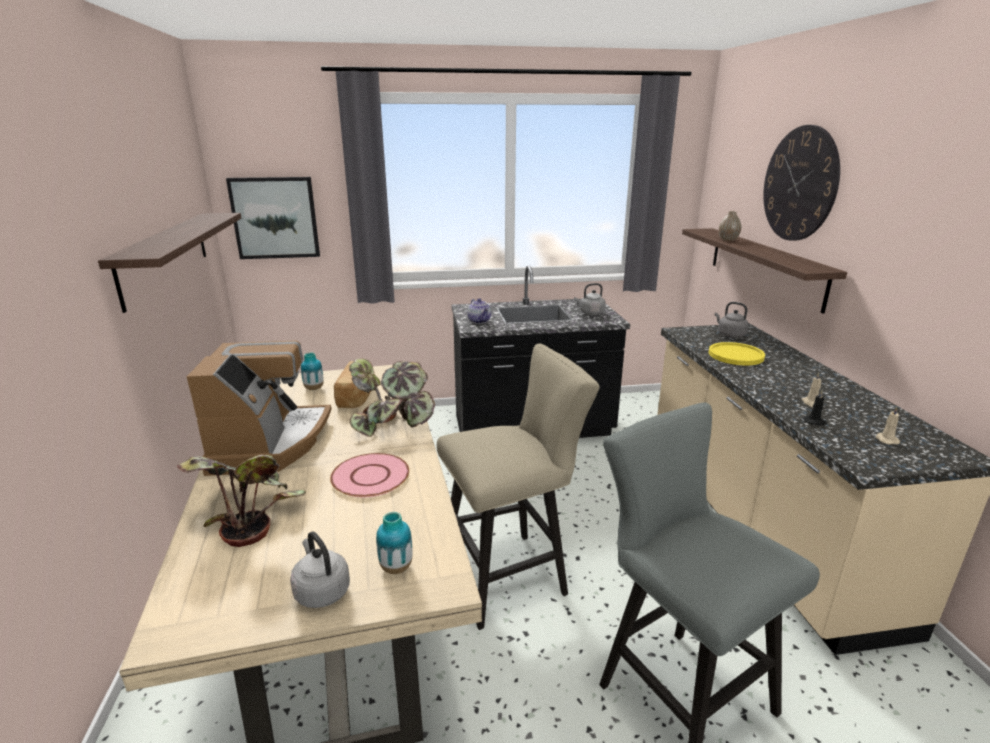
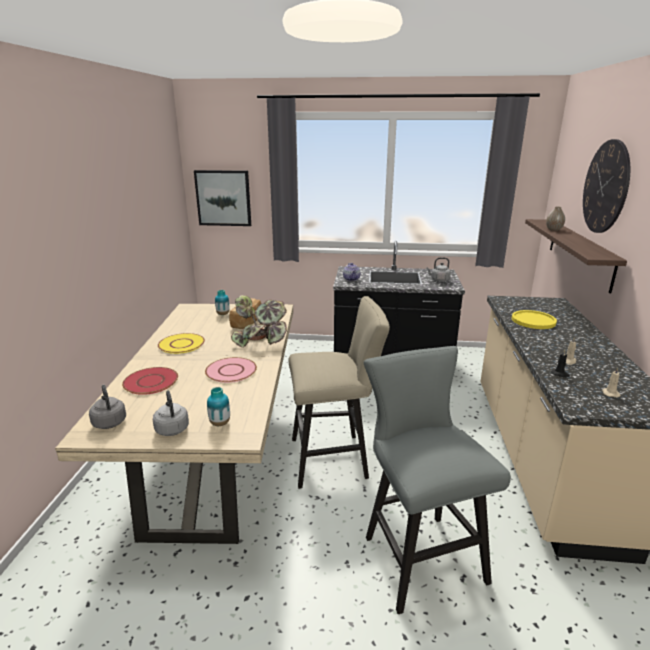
camera: 15 degrees right, 0 degrees up
(165, 256) = (143, 220): shelf -> none
(246, 514) = (150, 381): potted plant -> red plate
(270, 443) = (181, 344): coffee machine -> yellow plate
(730, 335) = (540, 305): grey kettle -> grey kettle (109, 421)

